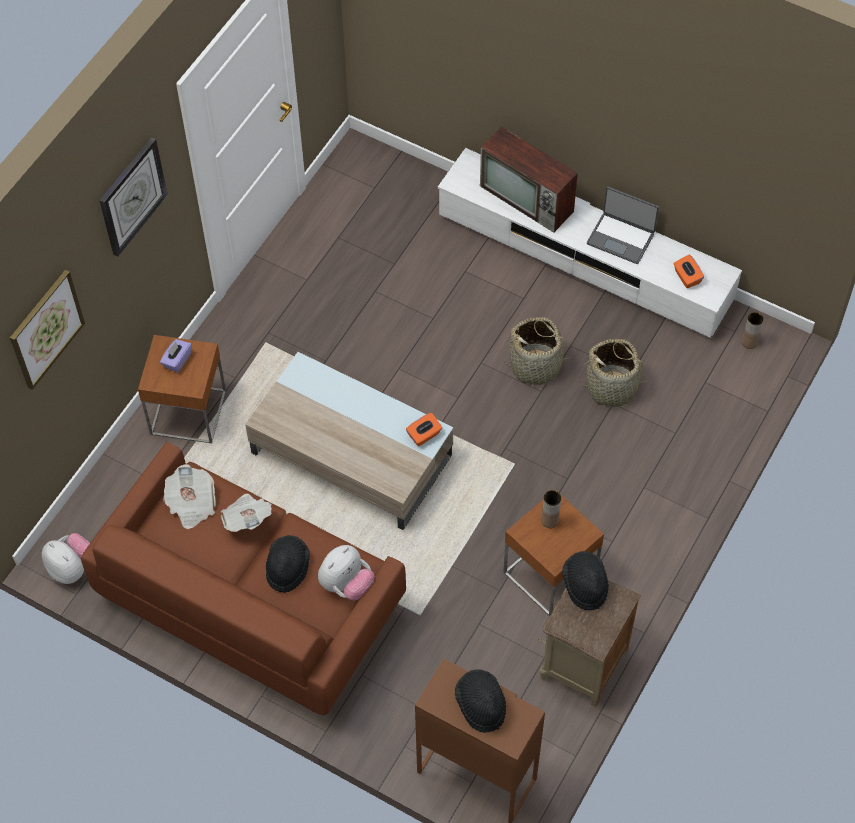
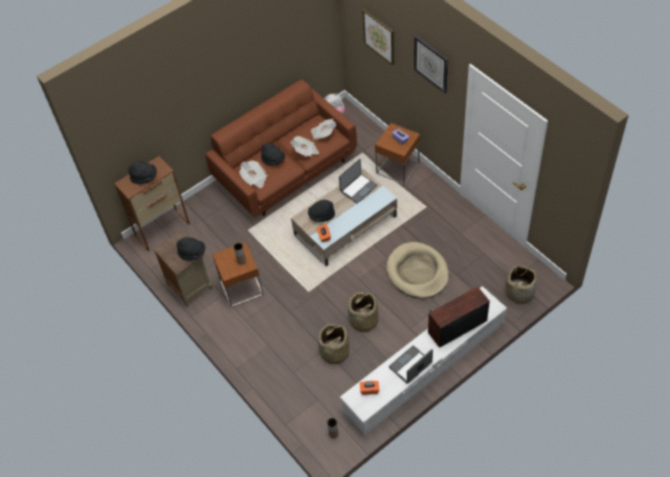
camera: 115 degrees right, 5 degrees down
(296, 416) = (358, 188): none -> laptop
(346, 584) = (254, 179): plush toy -> newspaper
(380, 454) = (321, 215): none -> black hat
(396, 175) = (520, 292): none -> basket
(411, 317) = (417, 272): none -> beige dog bed

